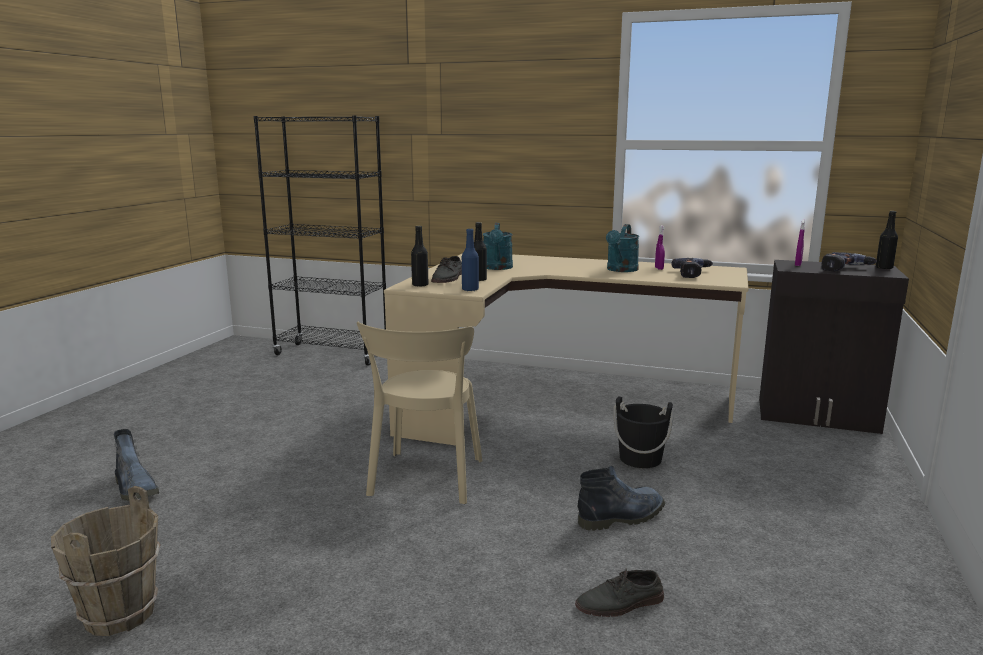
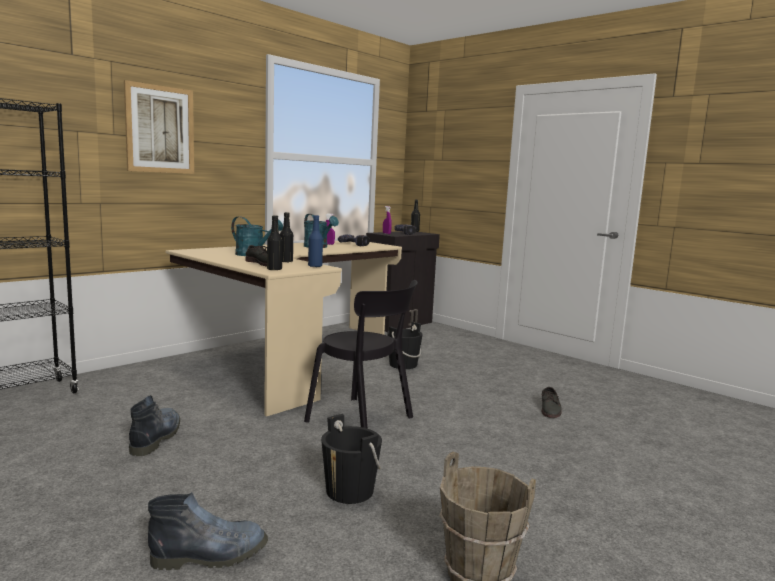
camera: 65 degrees left, 5 degrees down
(258, 513) = (349, 491): none -> black bucket
(425, 480) = (363, 421): beige chair -> black chair
(483, 125) = (160, 129): none -> picture
(622, 516) = (466, 386): boot -> boot (156, 437)

